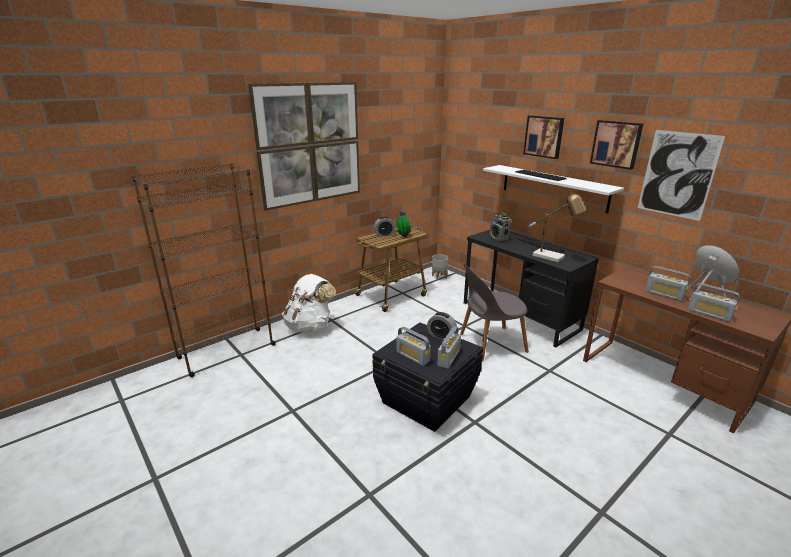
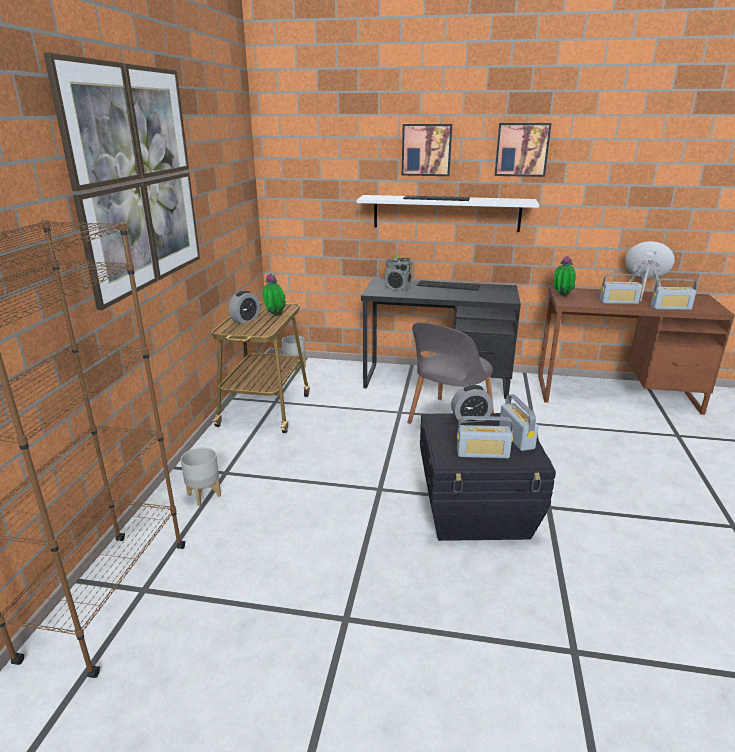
camera: 40 degrees left, 0 degrees up
(310, 326) = (204, 495): white backpack -> grey planter
(552, 257) = (481, 294): table lamp -> none
(618, 276) = (561, 296): none -> potted plant
(677, 175) = (592, 176): picture -> none

